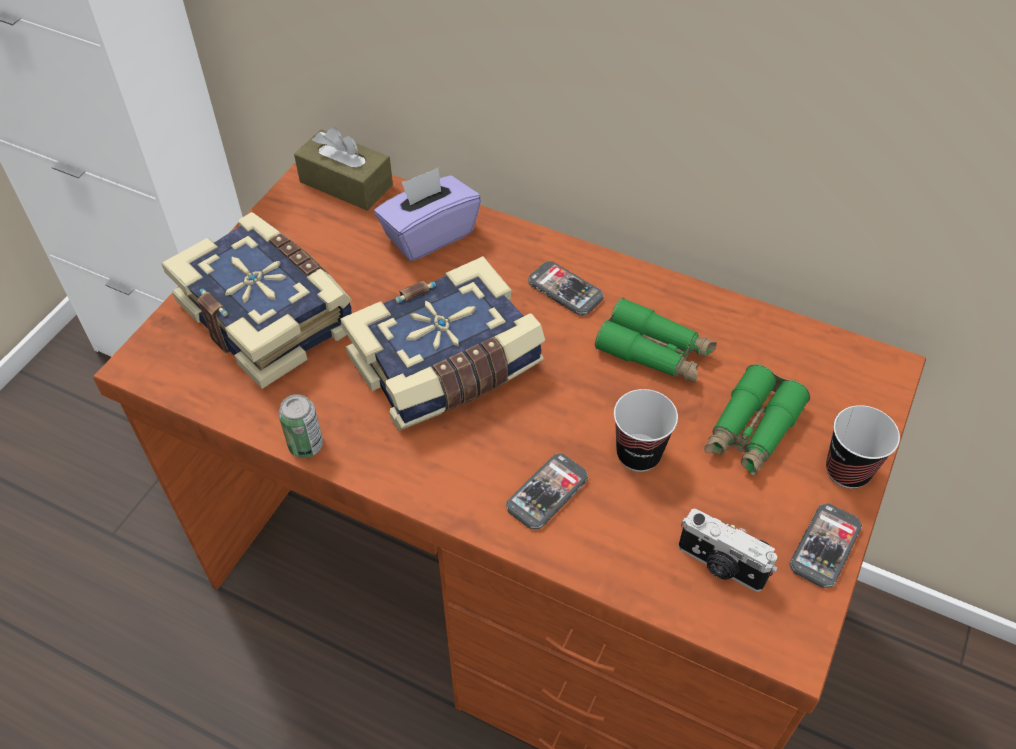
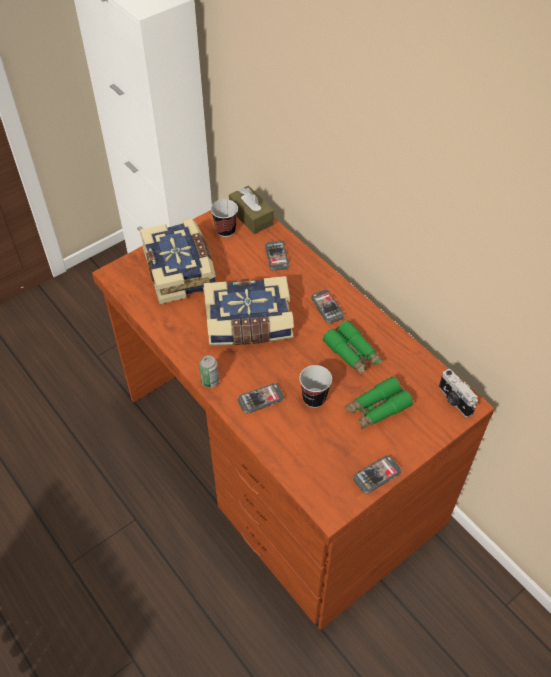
camera: 25 degrees right, 0 degrees up
(306, 445) = (166, 337): can -> can (210, 381)
(429, 234) = (277, 256): purple tissue box -> phone
(720, 565) = (321, 463): camera -> camera (454, 401)
(847, 470) = (412, 446): cup -> cup (225, 230)

